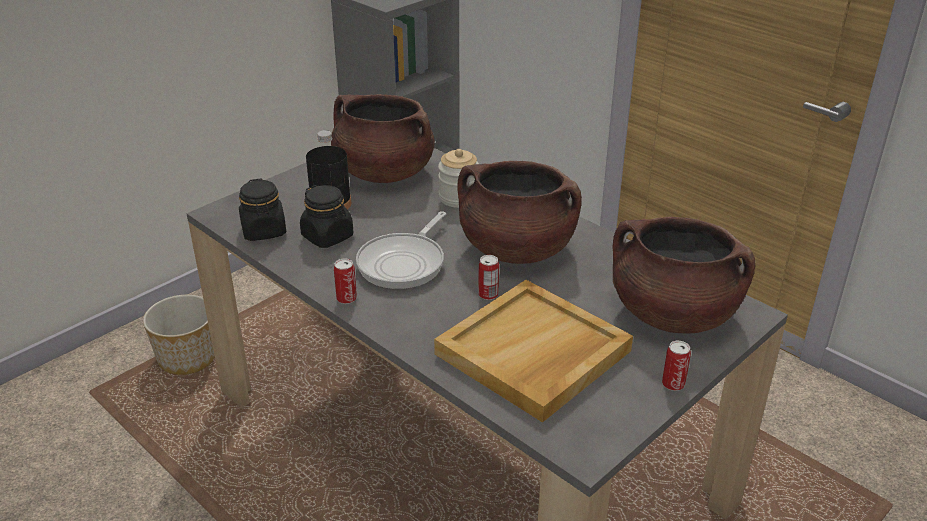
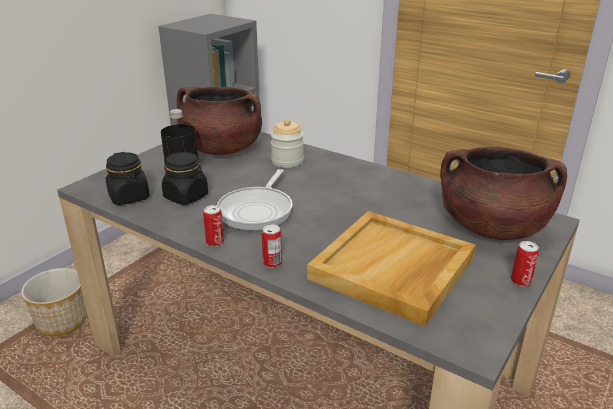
camera: 10 degrees left, 5 degrees down
(488, 294) = (336, 227): can -> can (272, 263)
(516, 249) = (347, 192): brown cooking pot -> none

